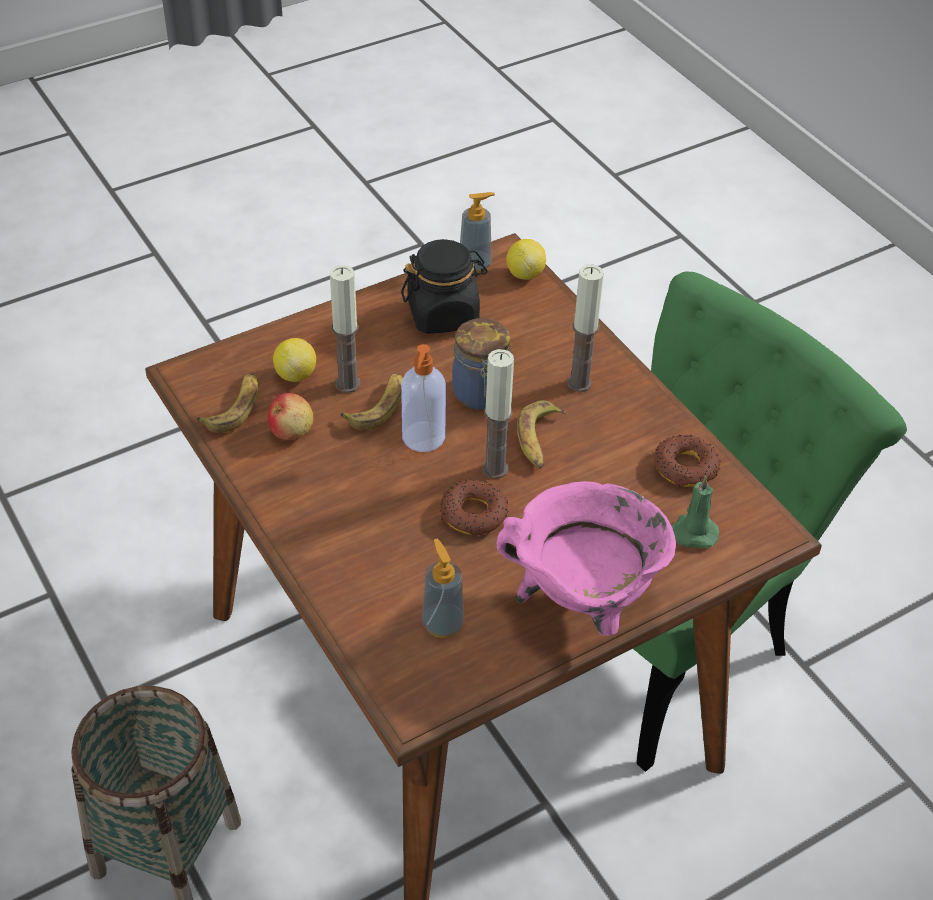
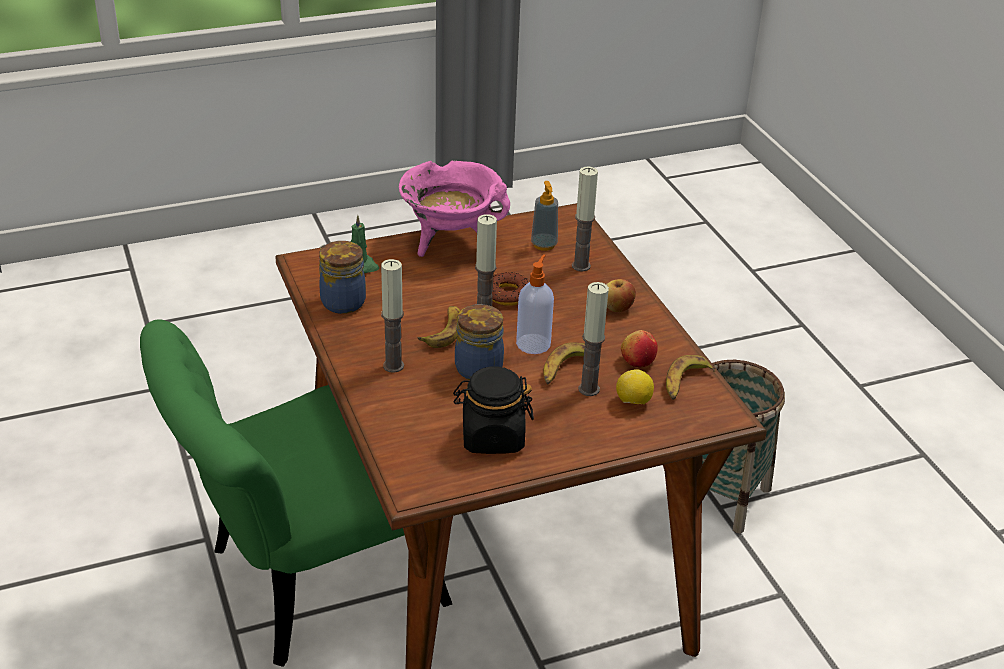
camera: 170 degrees left, 10 degrees down
(321, 512) = (617, 308): none -> apple
(380, 586) = (581, 266): none -> candle
(475, 265) = (447, 481): soap dispenser -> none
(525, 274) = (401, 466): lemon -> none
(685, 467) = (341, 301): donut -> jar

